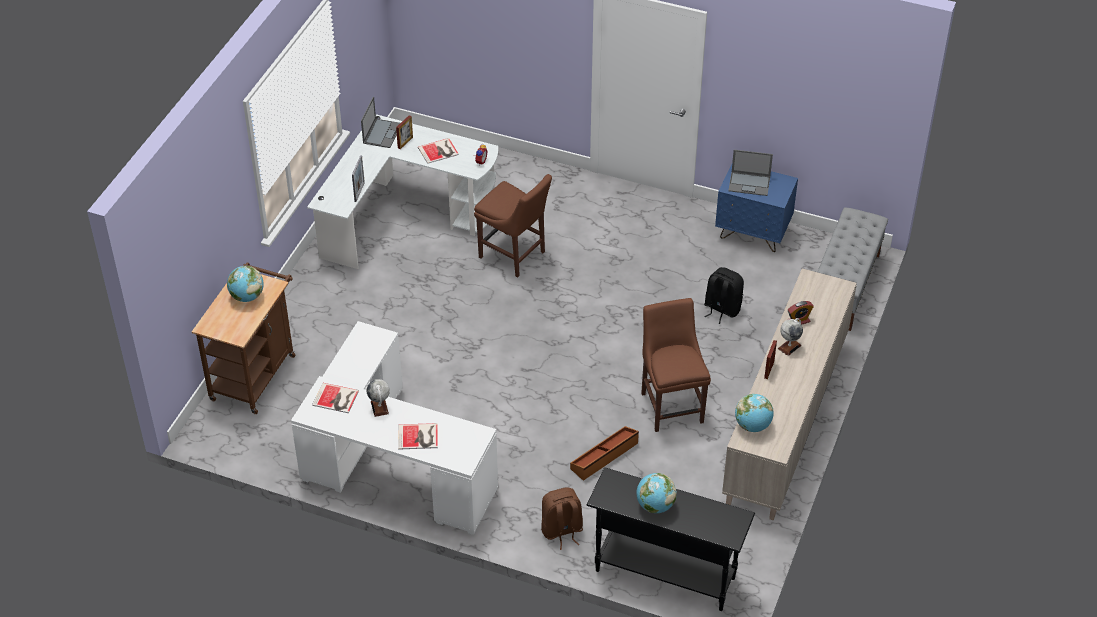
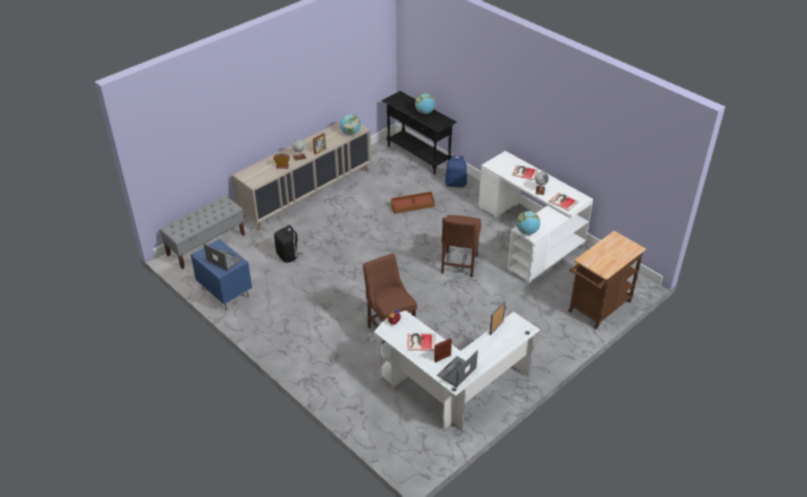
camera: 155 degrees left, 5 degrees down
(247, 296) = (604, 258): globe -> globe (527, 232)
(562, 531) = (456, 183): brown backpack -> blue backpack
(671, 405) = (359, 218): brown chair -> brown chair (458, 265)

